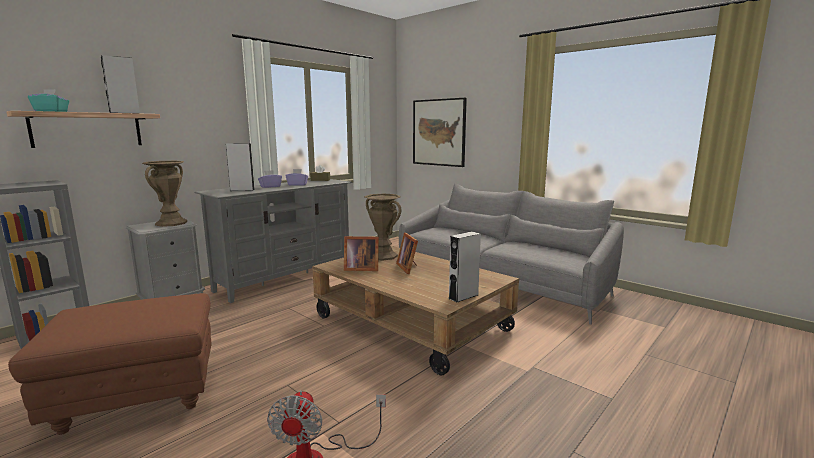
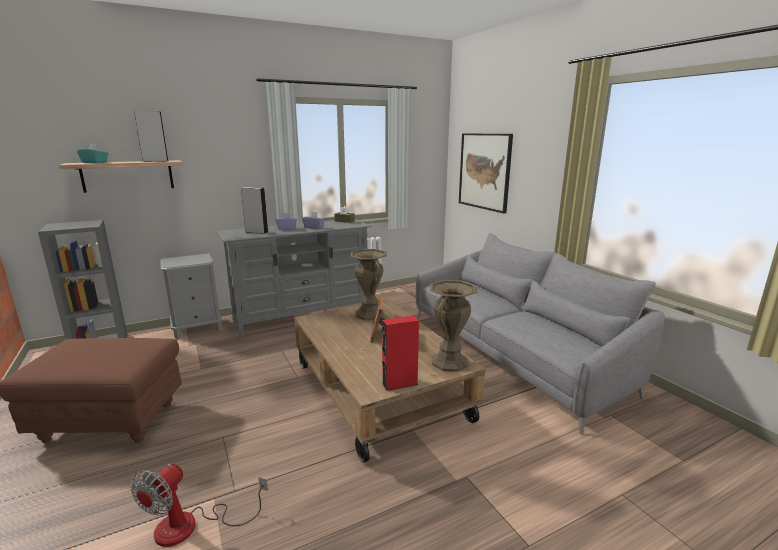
camera: 20 degrees right, 5 degrees up
(171, 223) = (195, 259): brown vase -> brown vase (449, 362)
(360, 268) = (333, 327): picture frame -> none
(463, 296) = (399, 384): grey speaker -> red speaker

